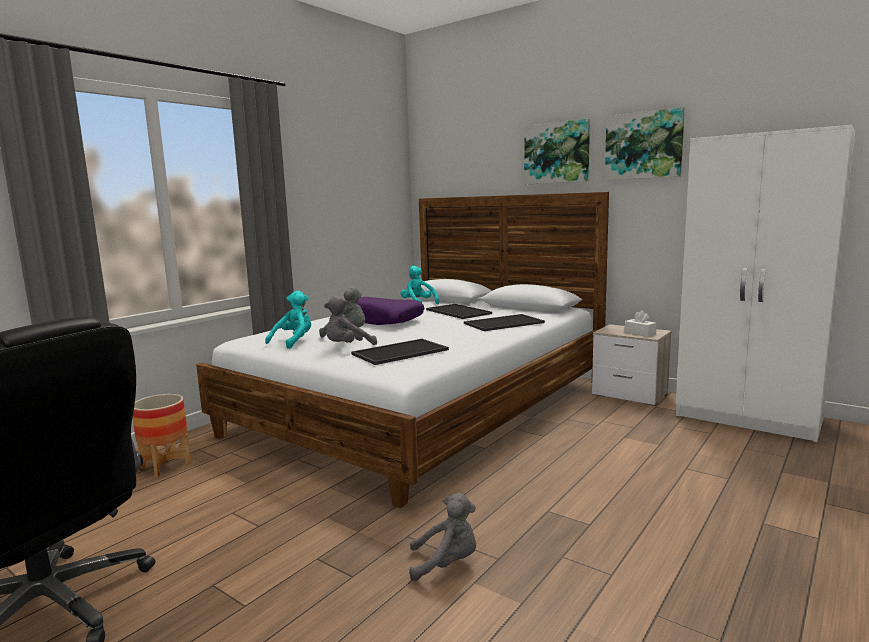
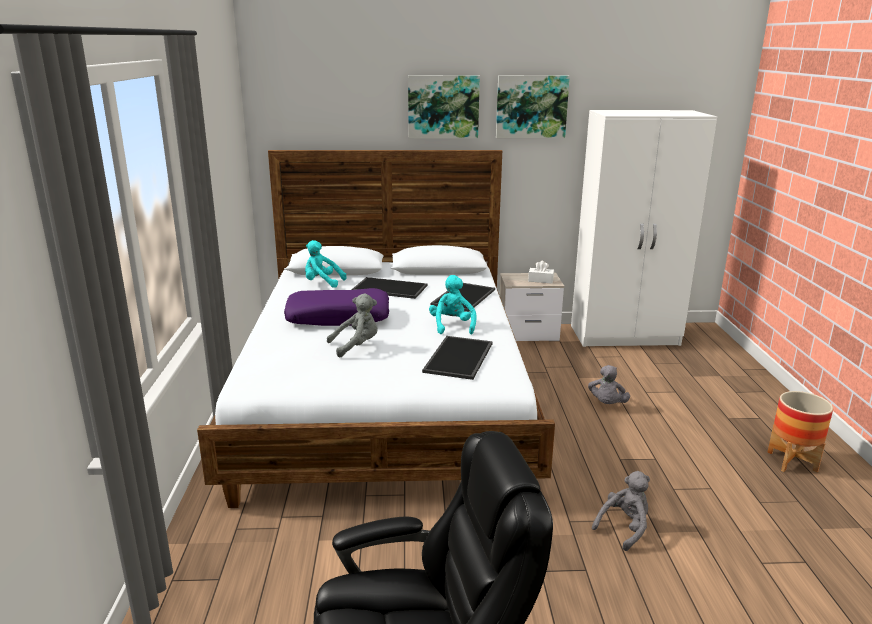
camera: 40 degrees left, 10 degrees up
(166, 466) = (237, 562): planter -> planter (792, 461)
(294, 342) = (322, 371): turquoise plush toy -> turquoise plush toy (452, 326)
(348, 347) = (395, 364): grey plush toy -> grey plush toy (607, 404)

